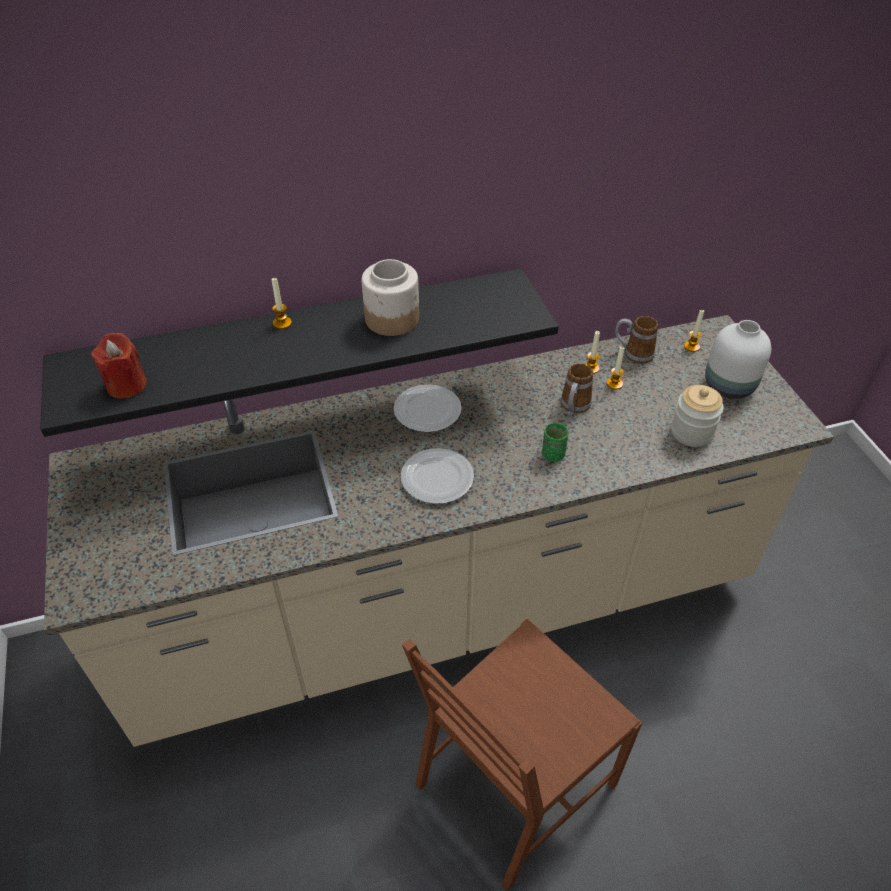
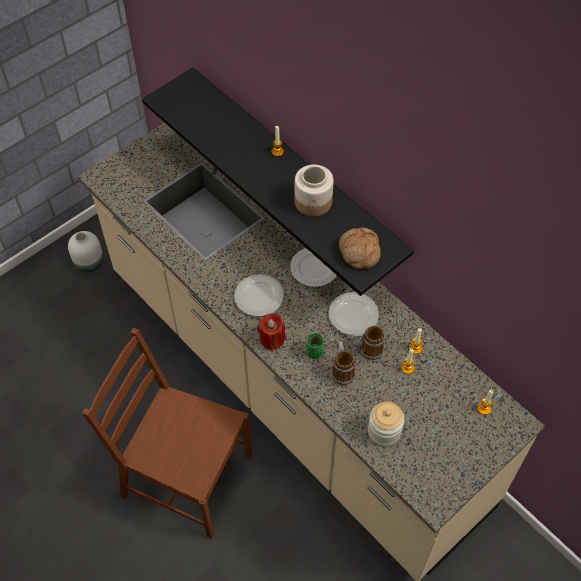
camera: 65 degrees right, 10 degrees up
(126, 385) = (188, 113): red candle -> red candle (272, 339)
(498, 308) = (358, 252): none -> bread
(517, 401) = (353, 315): none -> plate
(632, 354) = (449, 370): mug -> mug (341, 370)
(727, 385) = (452, 444): white vase -> white vase (89, 262)

